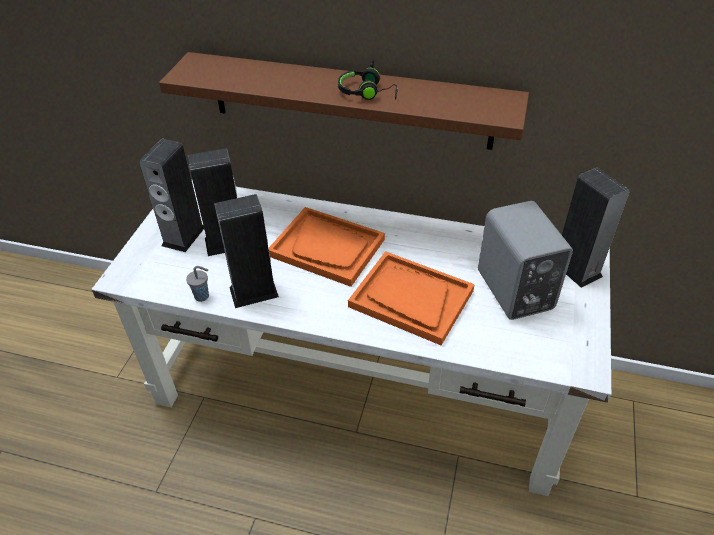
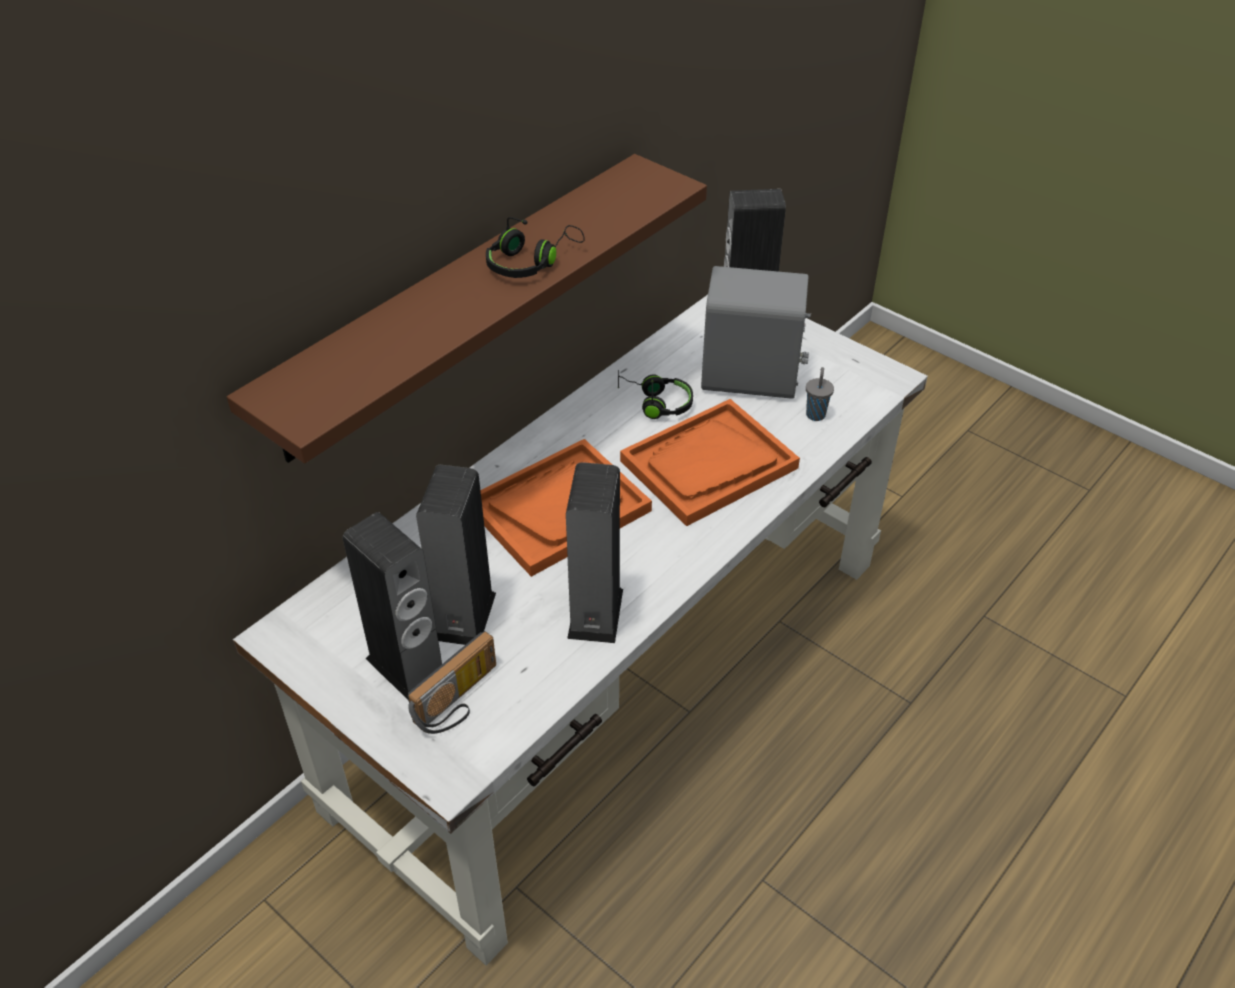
camera: 65 degrees left, 0 degrees up
(168, 263) = (460, 701): none -> radio
(203, 296) = (566, 674): grey cup -> grey cup (815, 414)
(450, 254) = (654, 402): none -> black headphones

